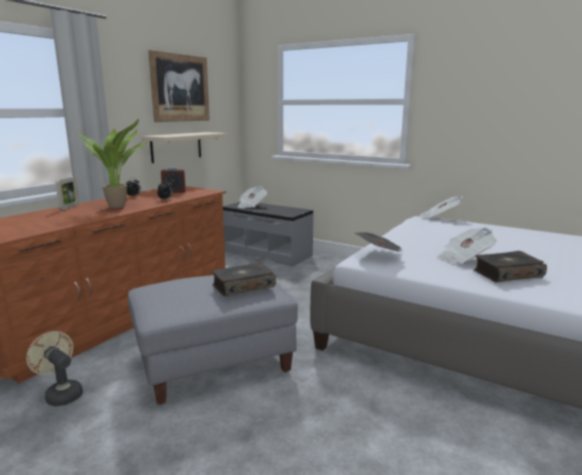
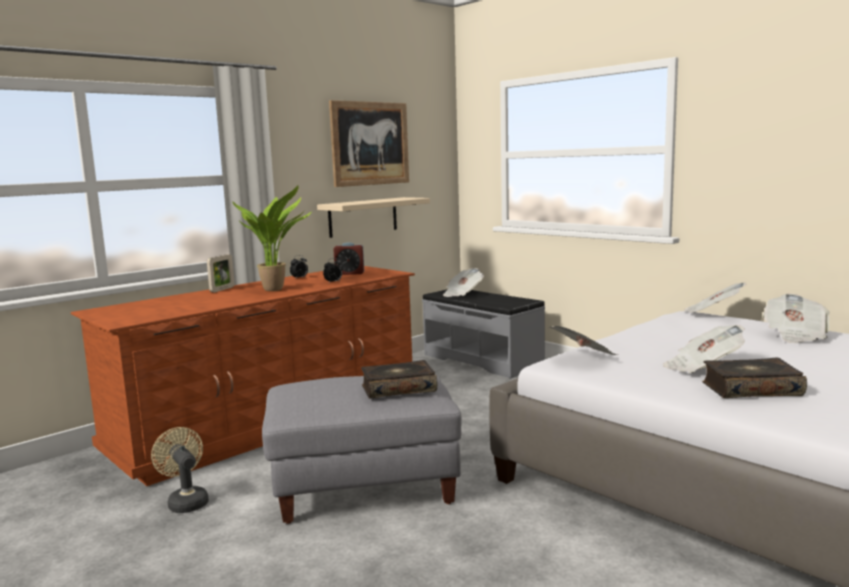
camera: 15 degrees right, 5 degrees down
(502, 232) = (794, 335): none -> newspaper

